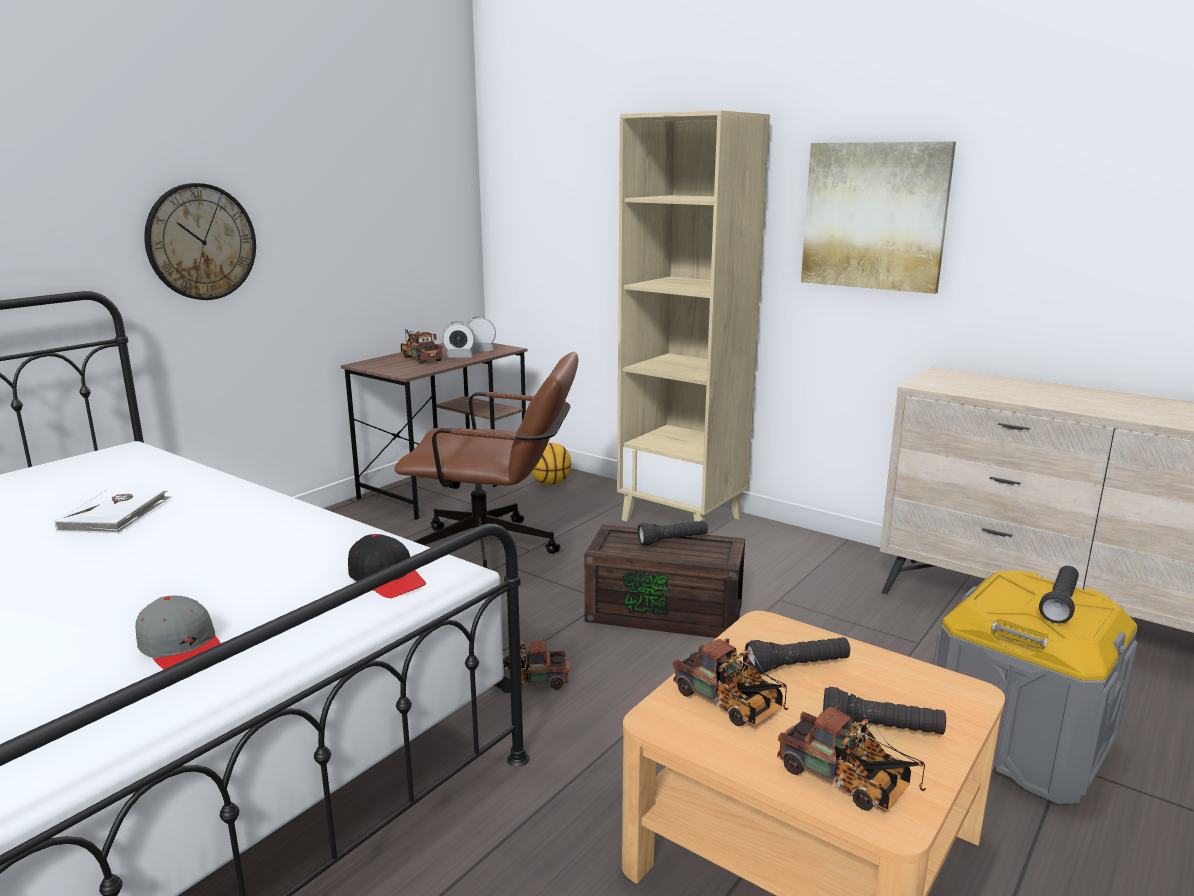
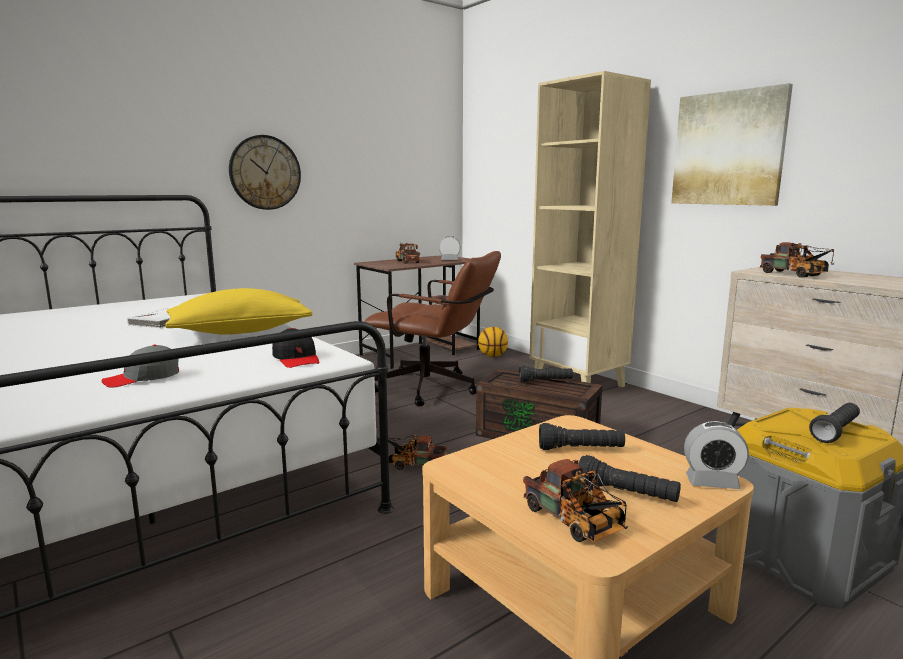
camera: 15 degrees right, 5 degrees down
(182, 648) = (143, 378): grey cap -> grey cap turned 90 degrees clockwise
(257, 528) = (240, 331): none -> yellow pillow
(459, 357) = (433, 262): alarm clock -> alarm clock (712, 482)
(731, 705) = (512, 465): toy truck -> toy truck (796, 275)

